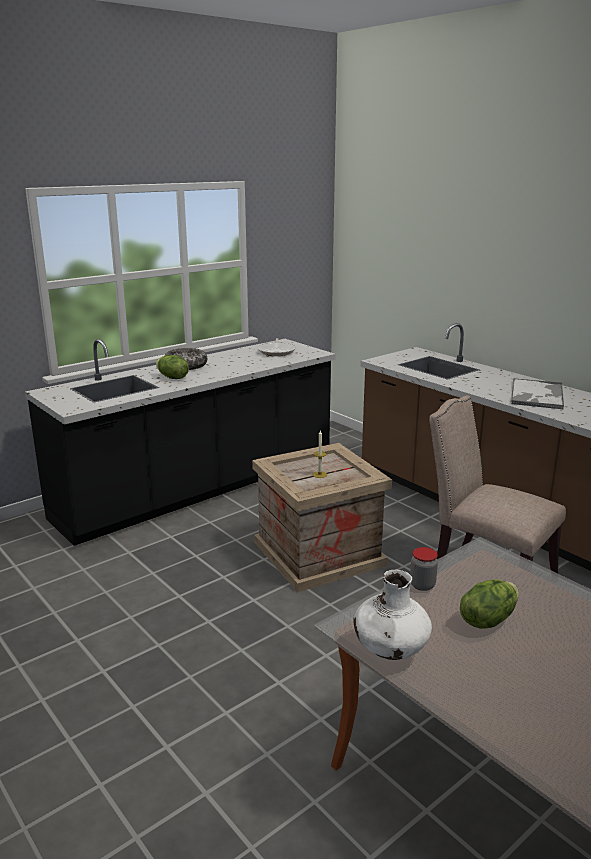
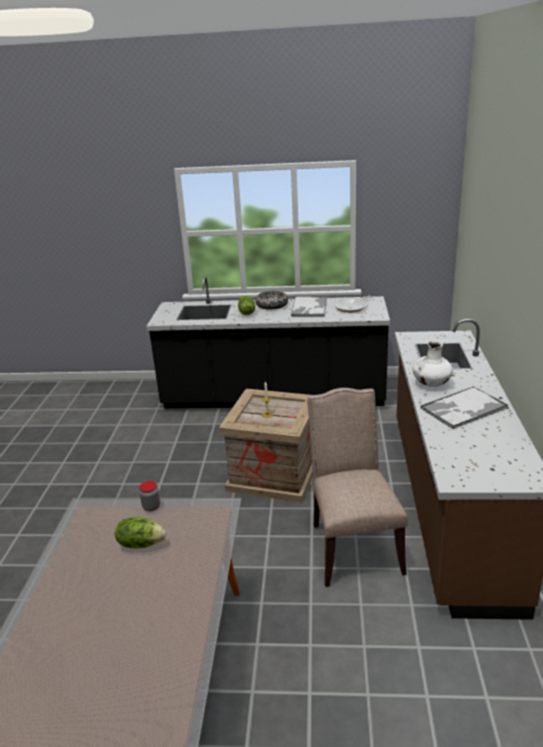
camera: 45 degrees right, 5 degrees up
(233, 360) = (309, 307): none -> tray
(390, 650) = (73, 529): white vase -> white vase (431, 384)

